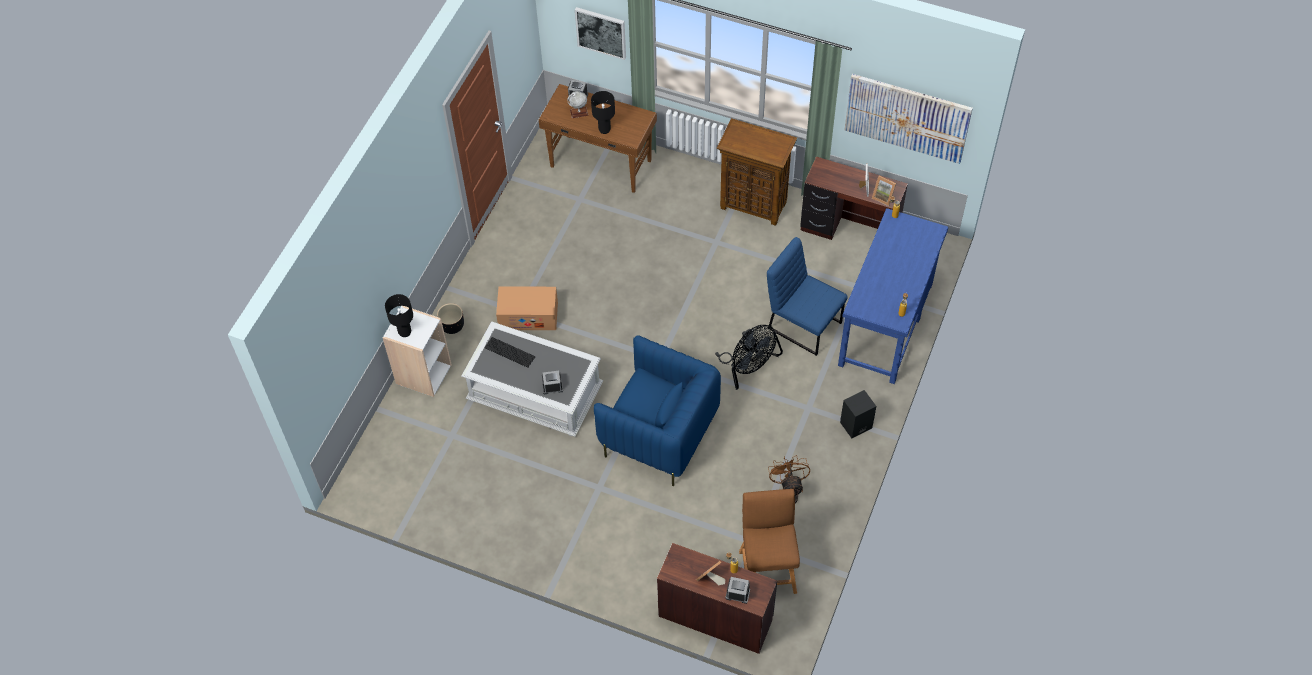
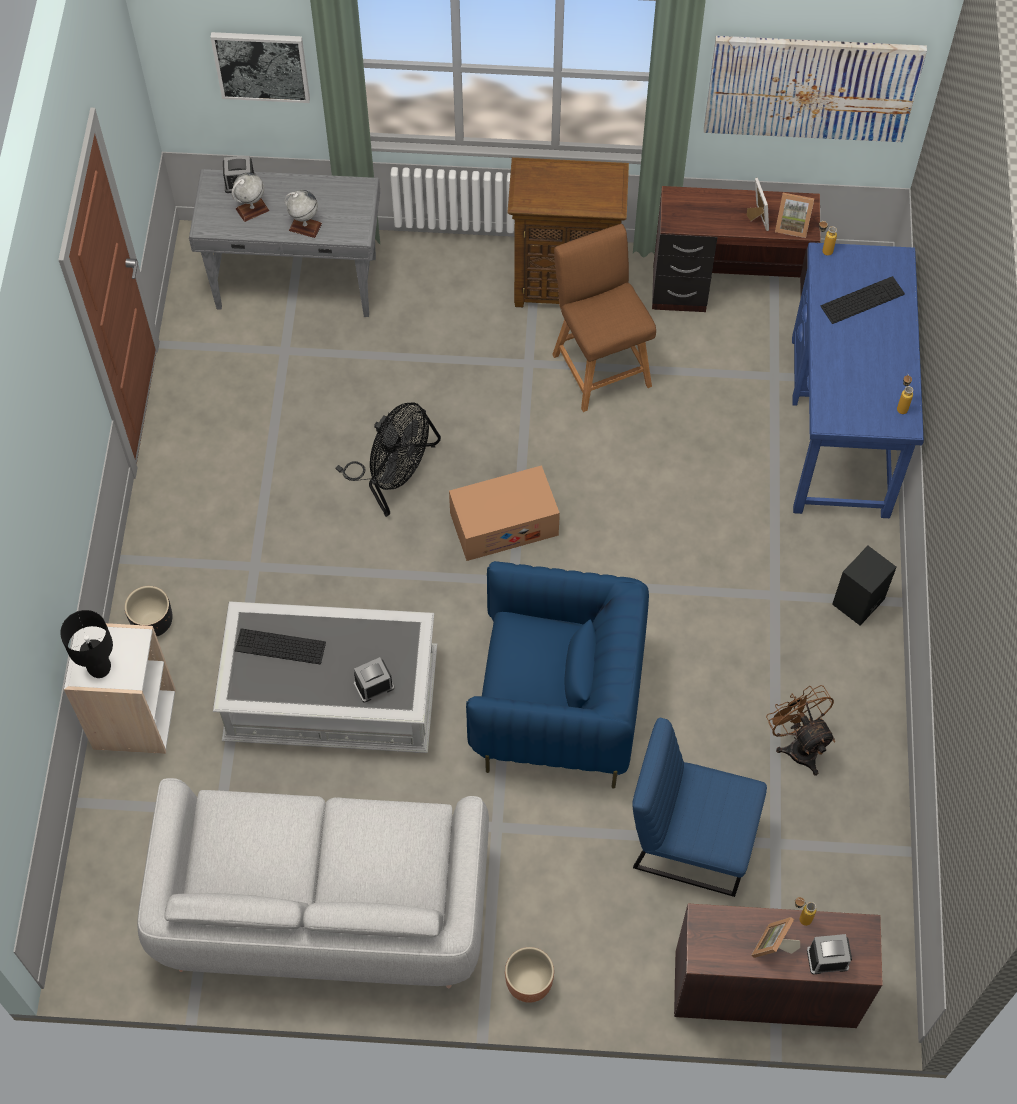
camera: 20 degrees left, 5 degrees up
(488, 501) = (323, 907): none -> grey sofa
(528, 315) = (273, 569): cardboard box -> cardboard box (504, 524)
(584, 574) = (528, 983): none -> brown planter
(601, 164) = (298, 283): brown console table -> grey console table
(604, 129) = (305, 227): black table lamp -> globe
(747, 366) = (655, 553): black fan -> black fan (392, 474)
(767, 568) = (814, 880): brown stool -> brown stool (599, 366)
(803, 324) = (714, 460): blue chair -> blue chair (690, 840)
(904, 248) = (862, 300): none -> keyboard

